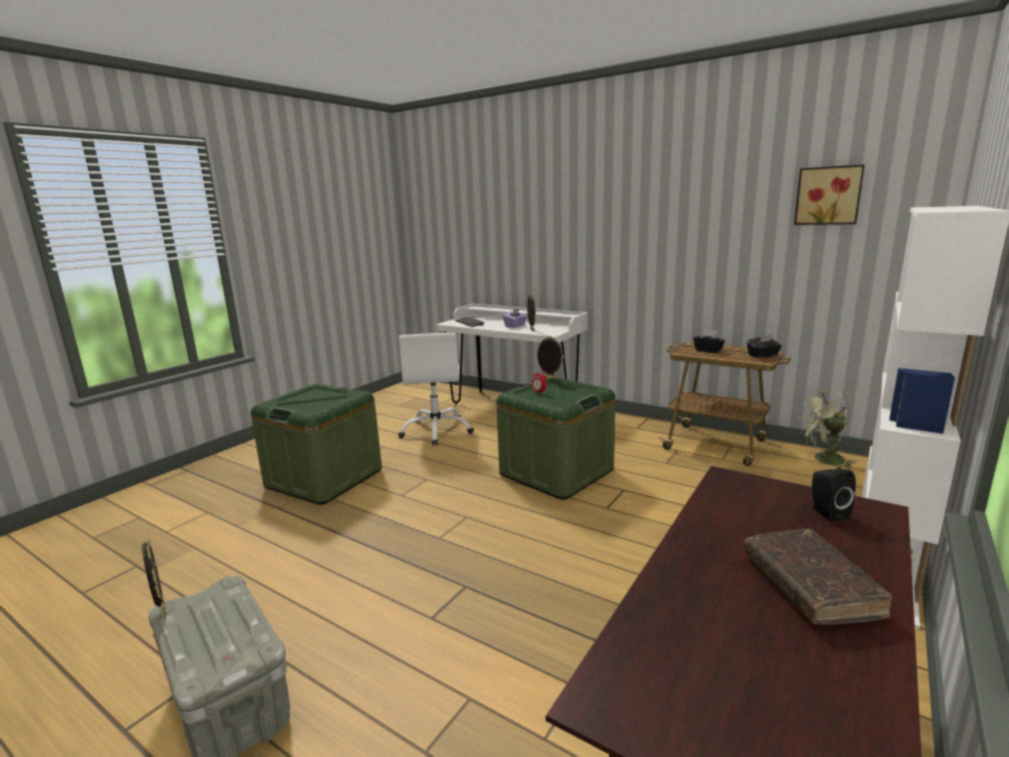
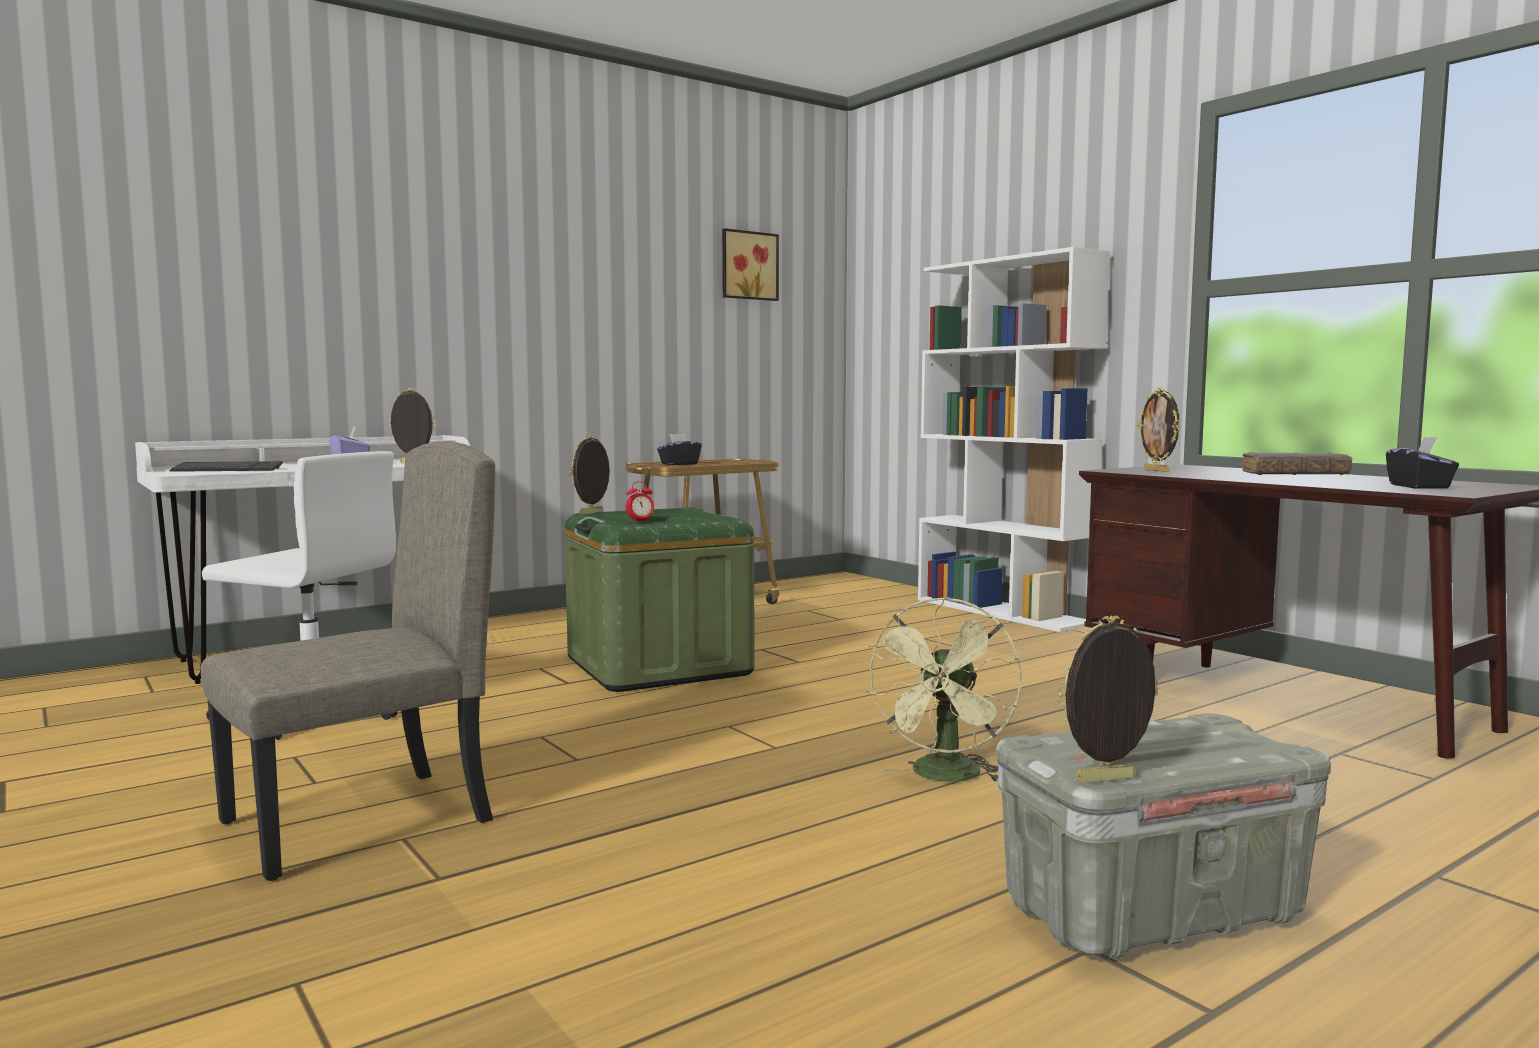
camera: 70 degrees left, 10 degrees down
(324, 478) = (358, 822): green storage box -> beige chair
(761, 500) = (1157, 470): none -> picture frame
(763, 356) = (743, 460): black tissue box -> black tissue box (1419, 487)
(823, 460) = (799, 585): green fan -> green fan (945, 777)
(826, 512) = (1183, 468): black speaker -> none

